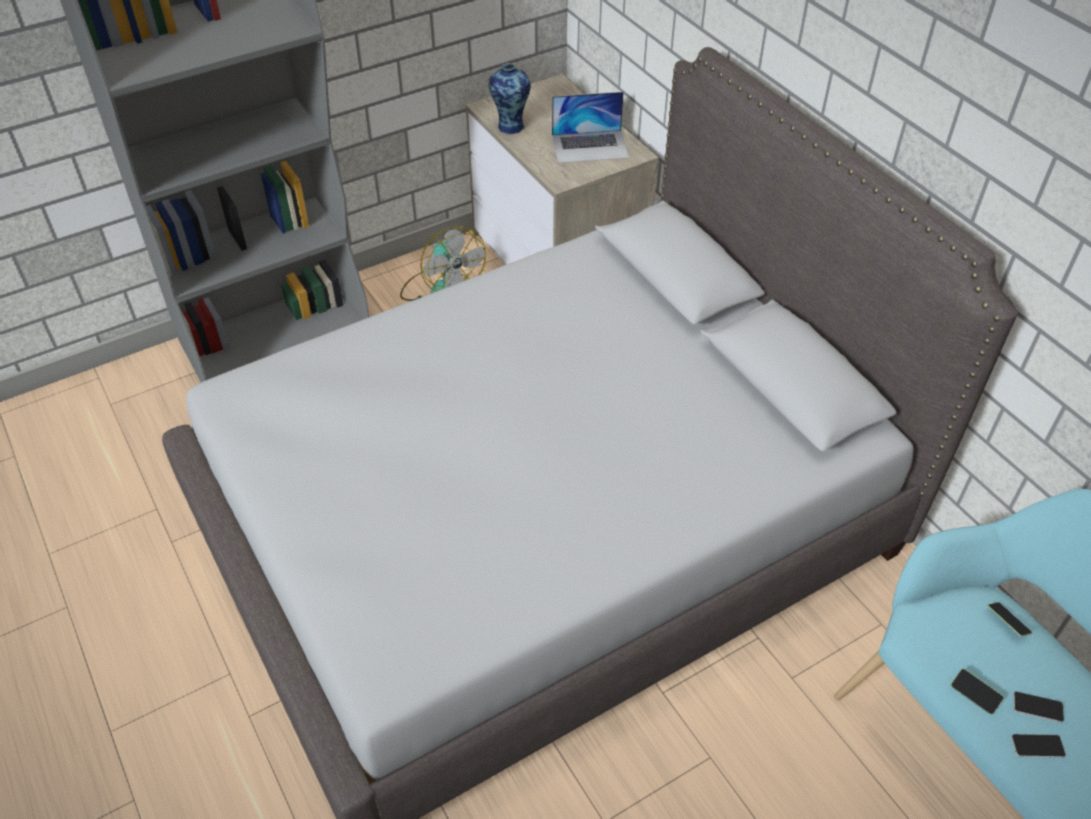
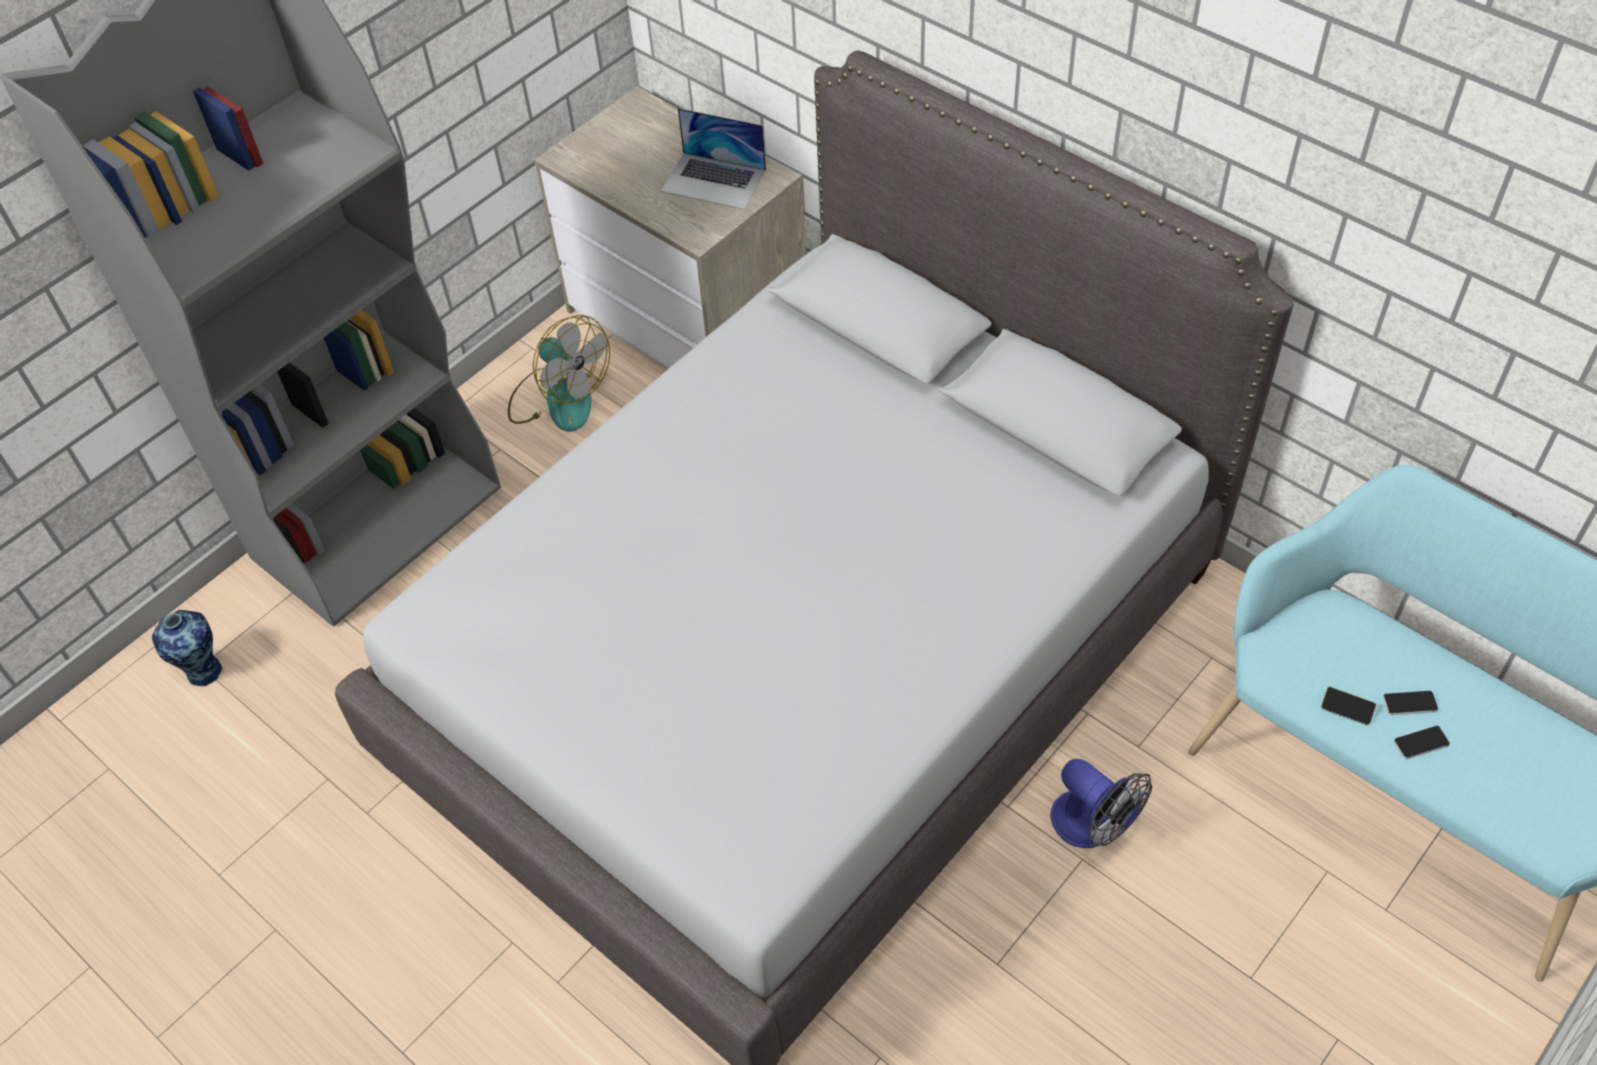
camera: 15 degrees left, 5 degrees up
(510, 126) = (604, 177): vase -> vase (203, 670)
(590, 146) = (714, 180): laptop -> laptop turned 45 degrees clockwise
(729, 733) = (1093, 827): none -> fan
(1007, 622) = (1355, 624): phone -> none

